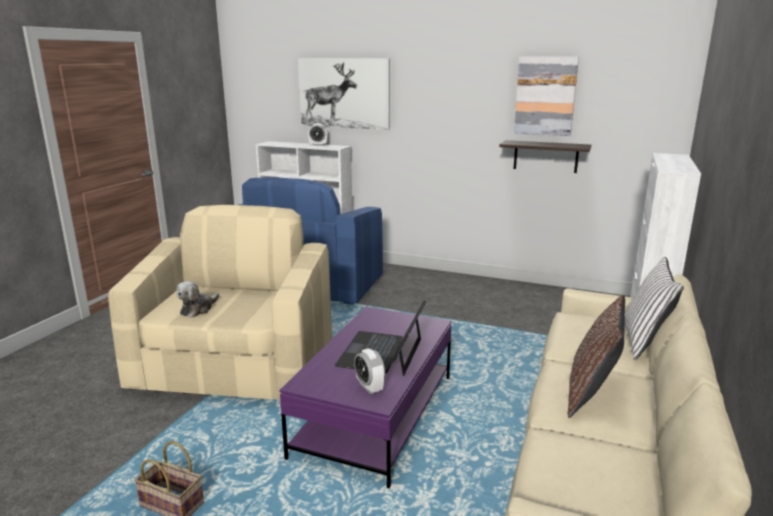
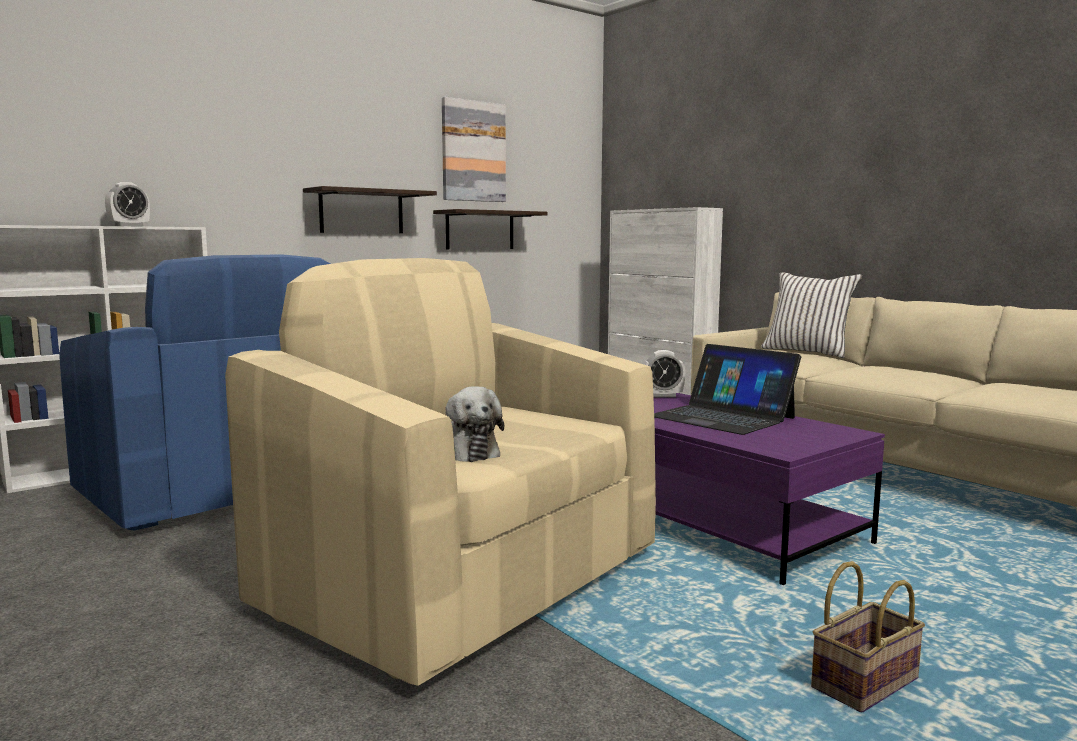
camera: 60 degrees left, 10 degrees down
(344, 93) = (166, 129): picture -> none
(369, 387) = (812, 431): alarm clock -> alarm clock (662, 396)
(450, 139) = (361, 211): none -> shelf
(591, 393) = (898, 373): brown pillow -> none

